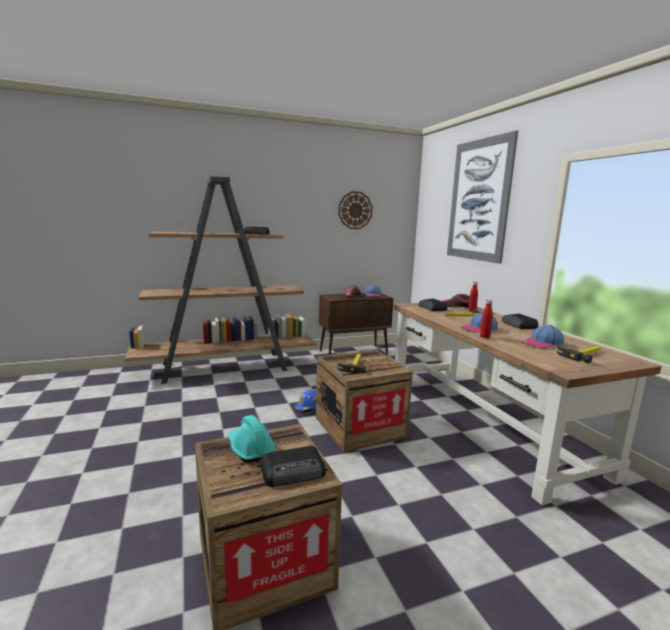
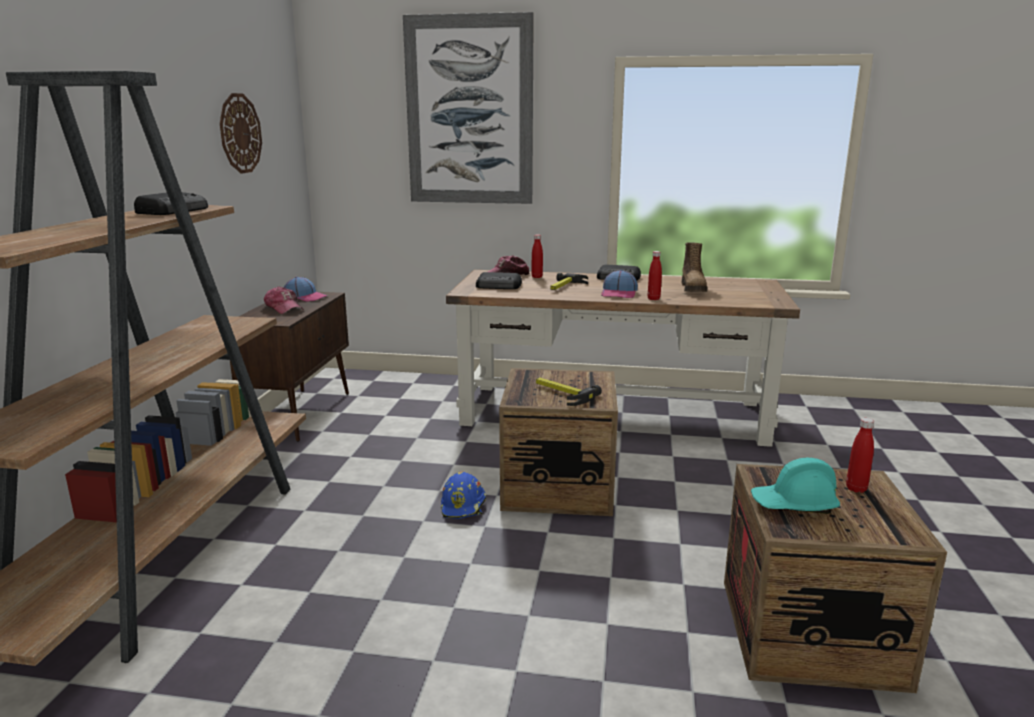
camera: 60 degrees left, 5 degrees up
(294, 471) = (856, 489): radio -> red bottle
(542, 344) = (693, 289): cap -> boot
(582, 354) = (736, 288): hammer -> none

